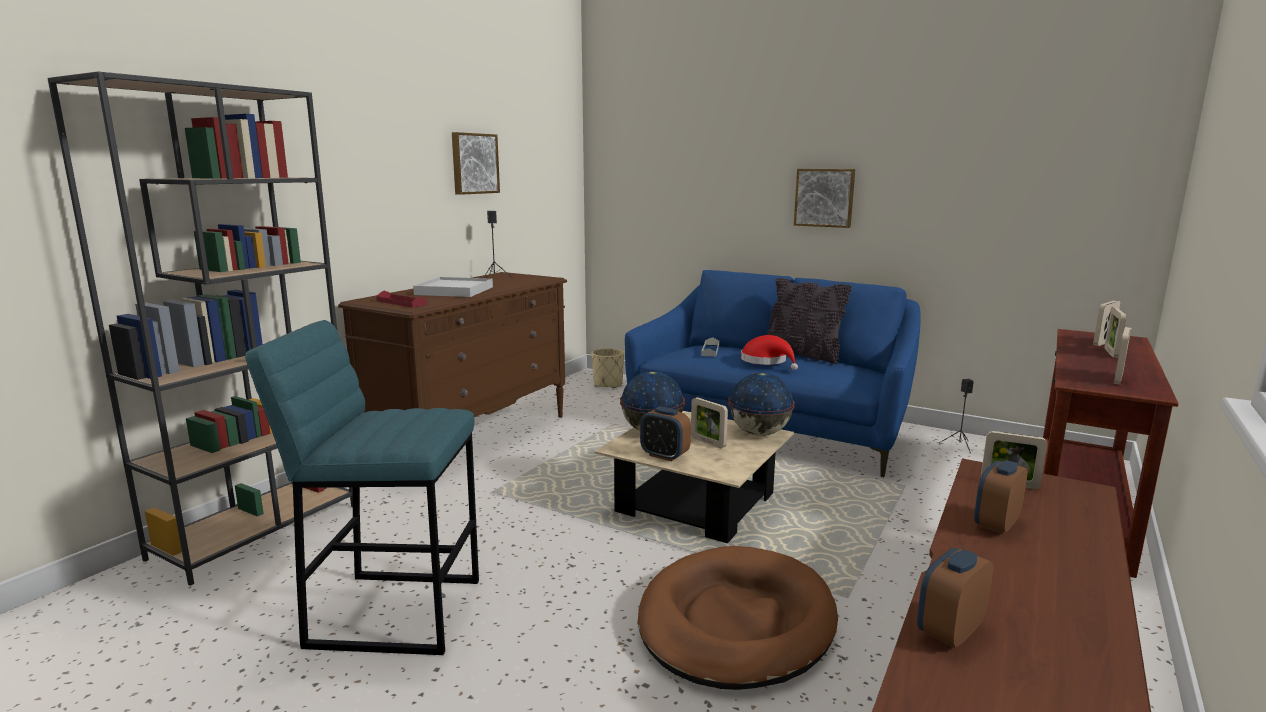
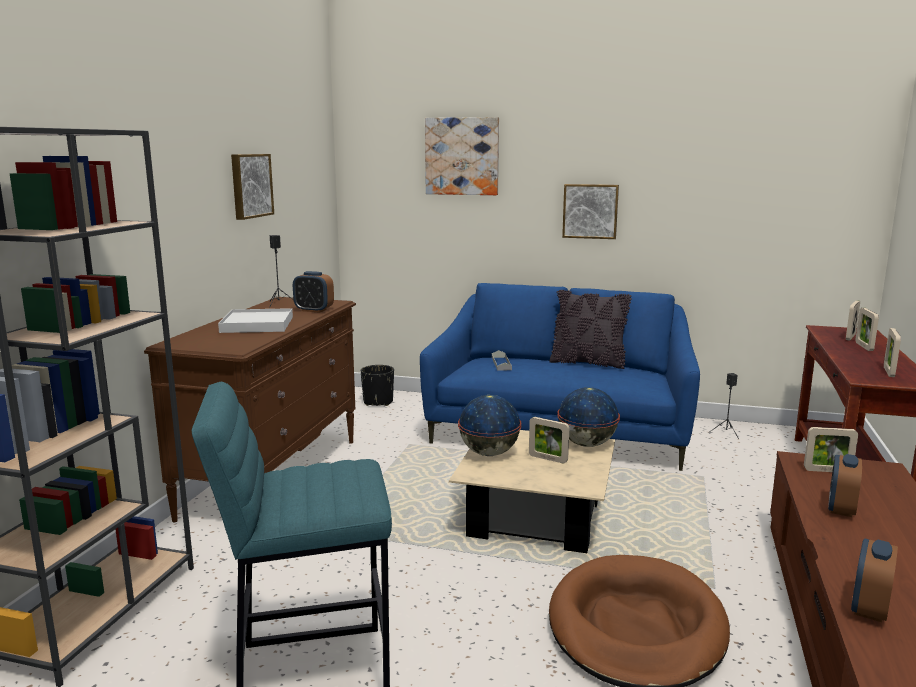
camera: 15 degrees left, 0 degrees up
(401, 303) = (218, 344): red tray -> none
(608, 384) = (378, 402): beige planter -> black planter
(664, 455) = (518, 477): alarm clock -> alarm clock (314, 310)
(698, 141) = (462, 156): none -> picture
(766, 361) = (562, 371): red hat -> none

